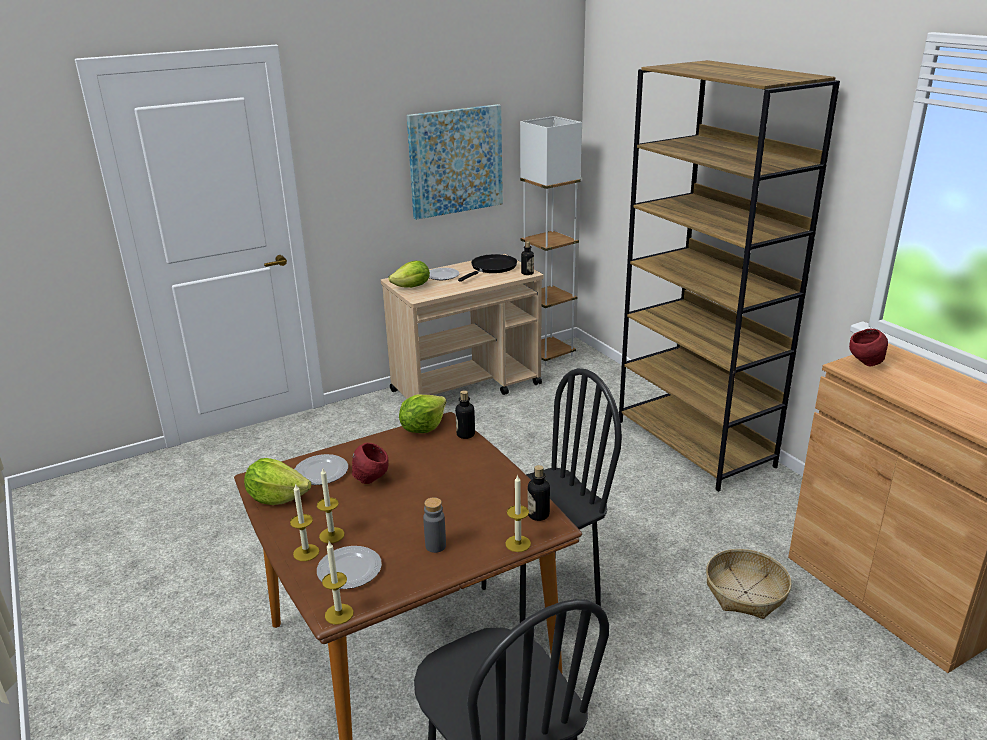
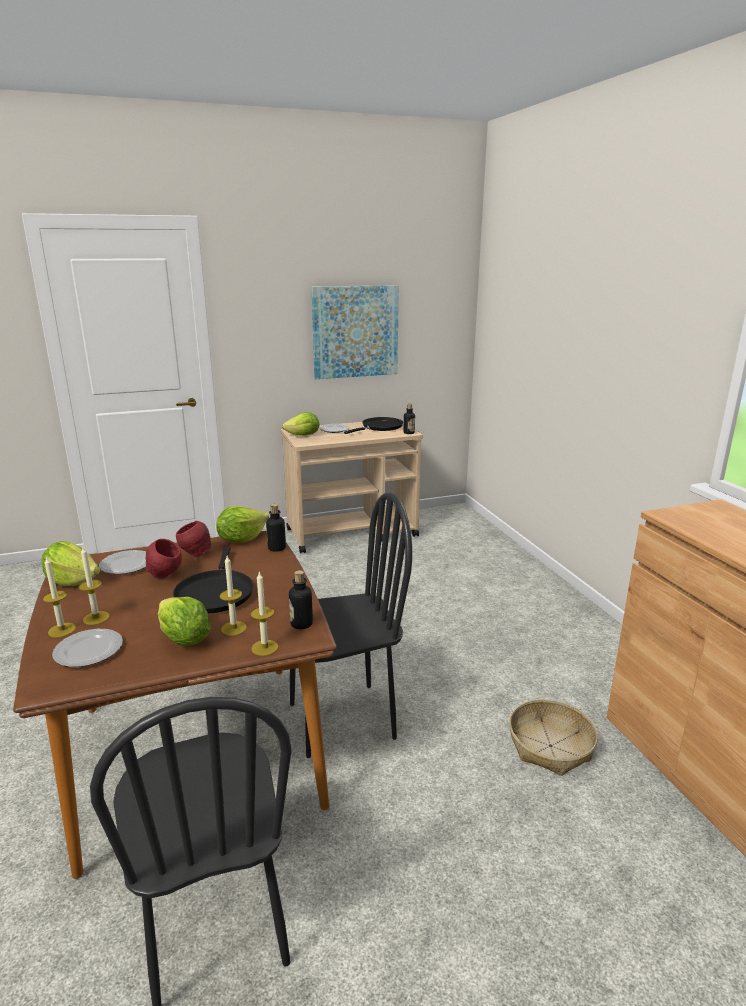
camera: 10 degrees right, 5 degrees down
(339, 614) = (48, 690): candle -> candle (234, 628)
(434, 493) = (215, 593): none -> black frying pan
(435, 546) = (184, 639): grey bottle -> lettuce
(548, 354) = (434, 514): white floor lamp -> none
(695, 443) = (544, 600): brown bookcase -> none
(865, 364) = (688, 514): red bowl -> red bowl (195, 555)

